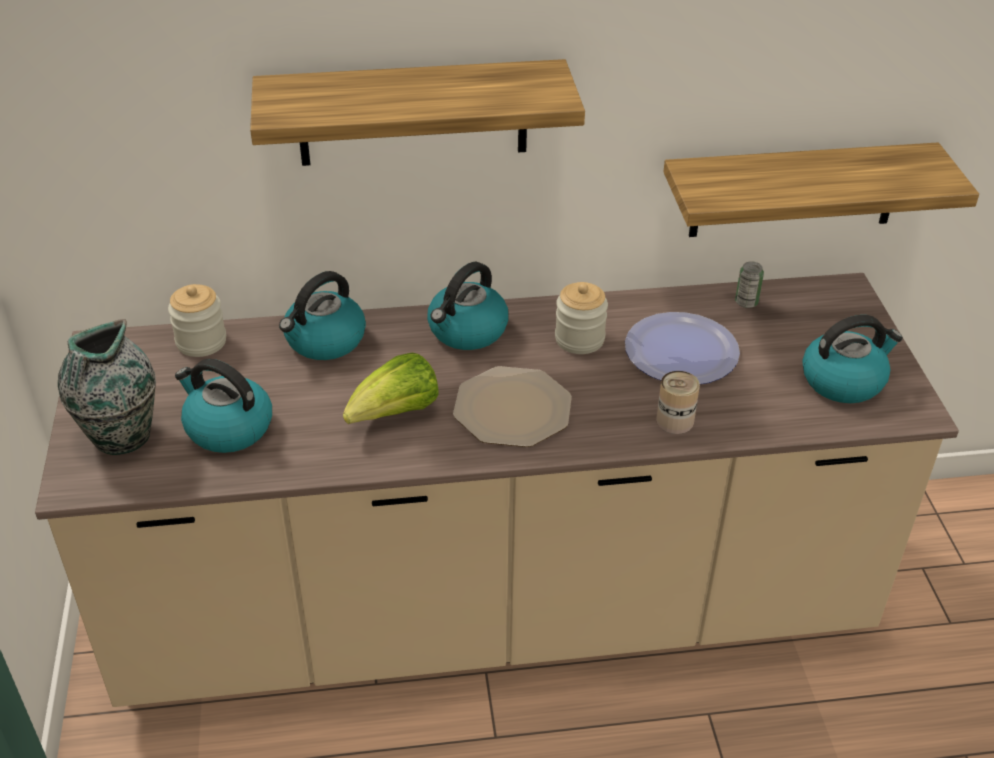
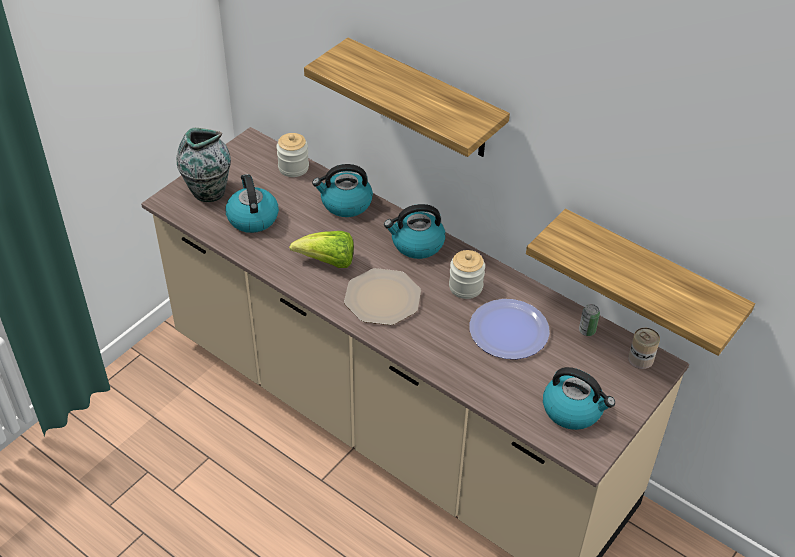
camera: 45 degrees right, 5 degrees up
(675, 421) = (450, 362): can -> can (640, 359)

